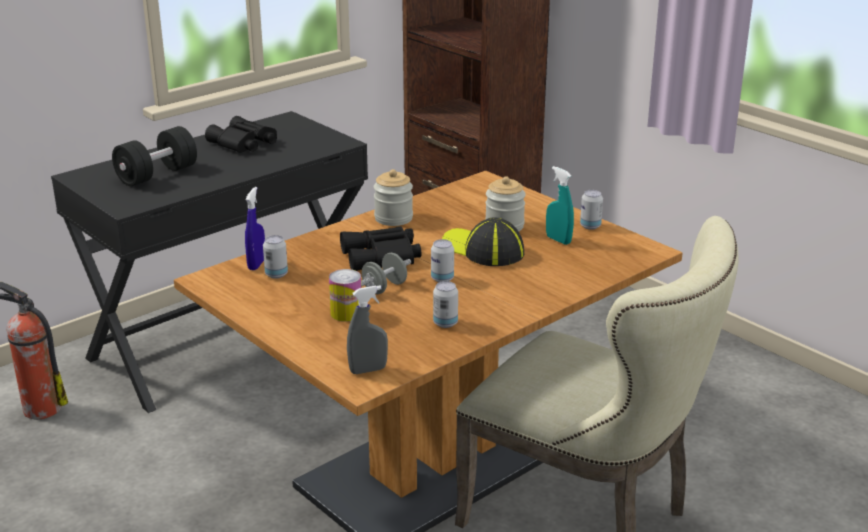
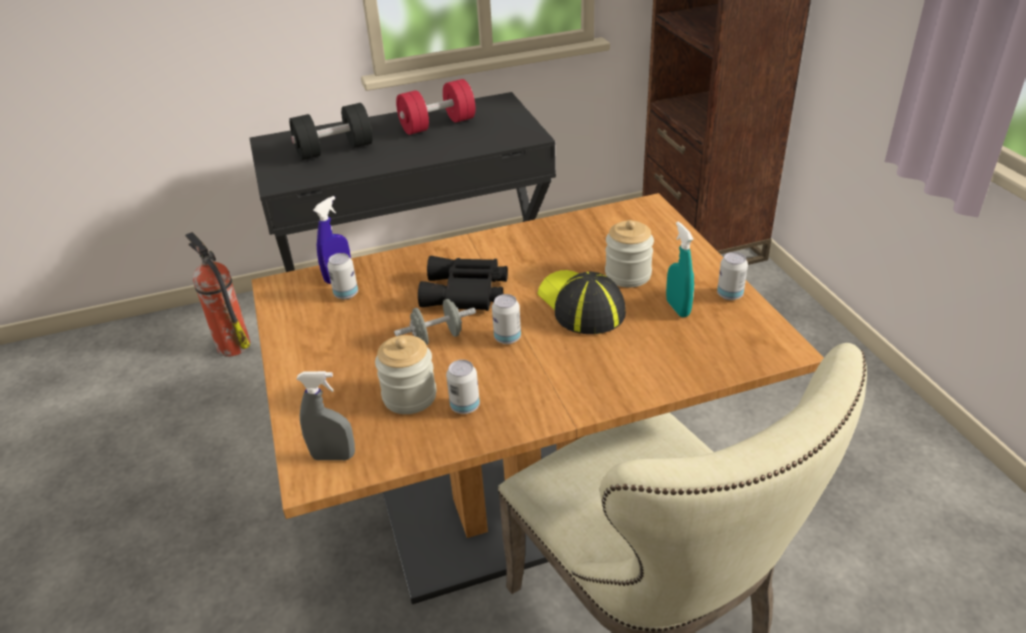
camera: 25 degrees right, 10 degrees up
(243, 144) = (437, 125): black binoculars -> red dumbbell
(346, 313) = (373, 364): can -> none
(393, 218) = (515, 242): jar -> jar (409, 396)

